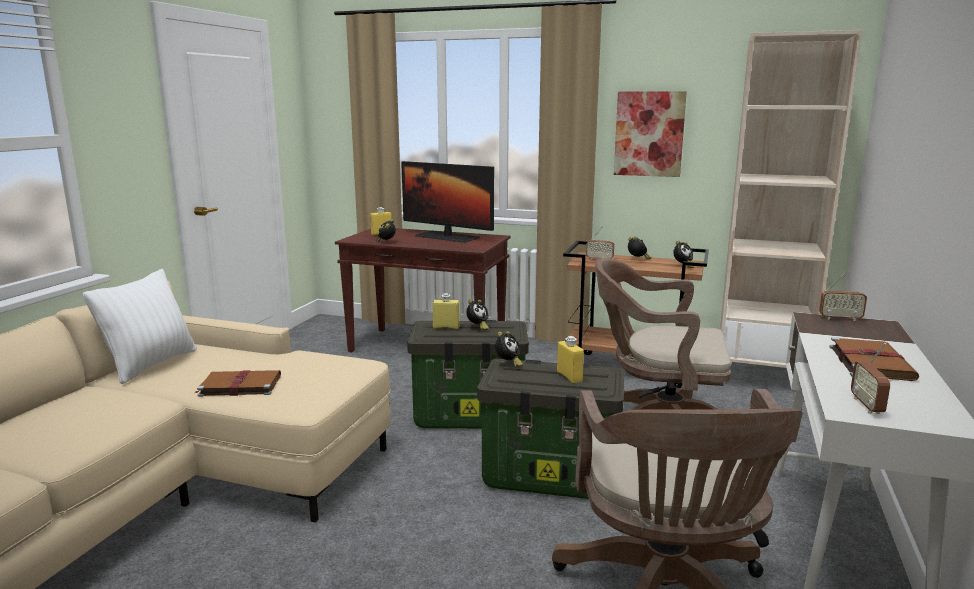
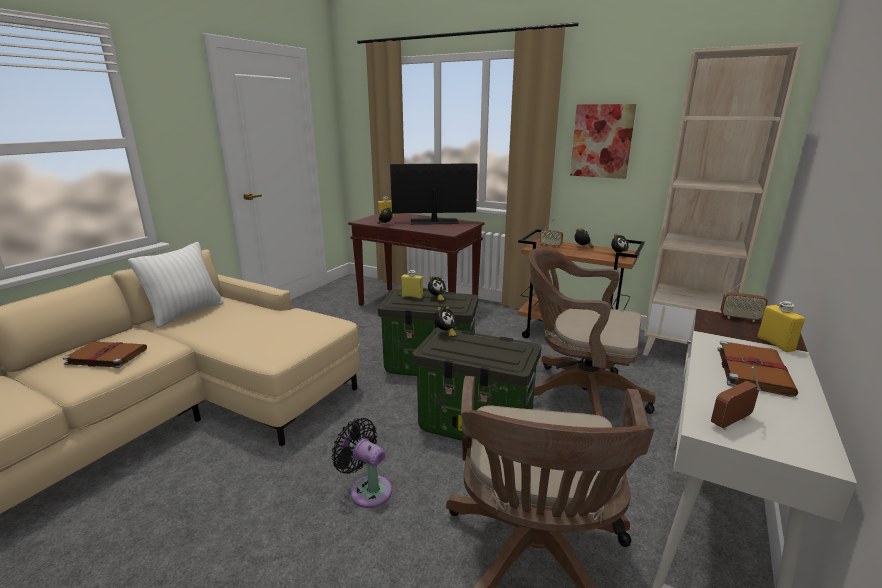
camera: 10 degrees right, 5 degrees up
(239, 386) = (236, 336): brown book -> brown book (105, 356)
(445, 556) = (367, 489): none -> black fan
(447, 237) = (434, 221): monitor -> monitor turned 135 degrees clockwise
(569, 376) = (490, 349): yellow bottle -> yellow bottle (775, 344)
(867, 405) = (731, 422): radio -> radio turned 45 degrees clockwise

